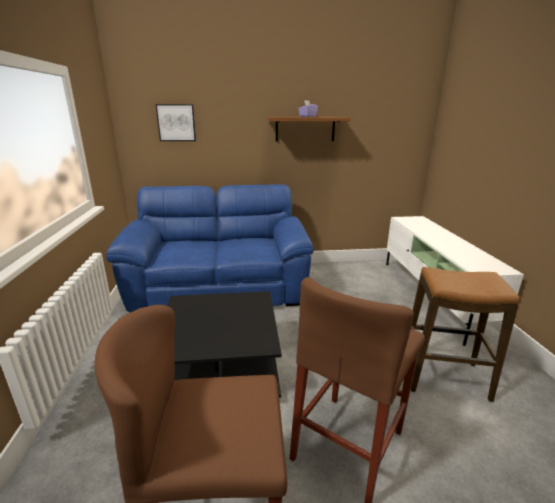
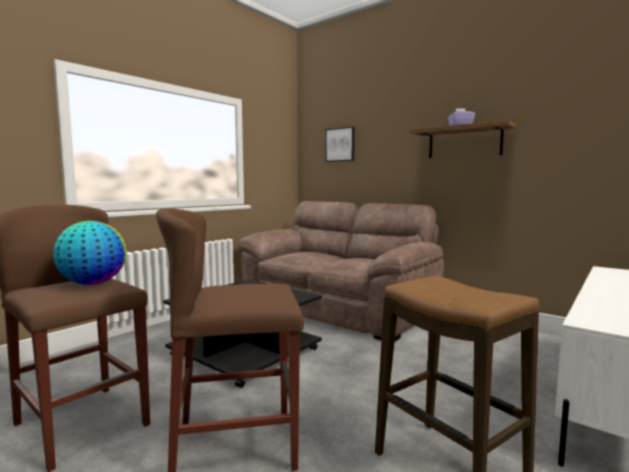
camera: 45 degrees right, 15 degrees down
(219, 287) = (338, 308): blue sofa -> brown sofa
(222, 399) = (93, 284): none -> globe

